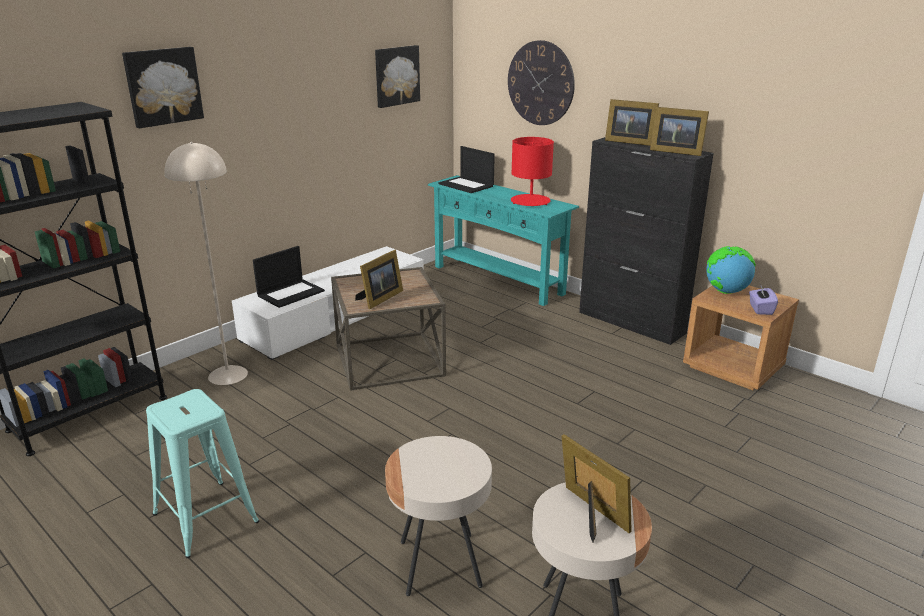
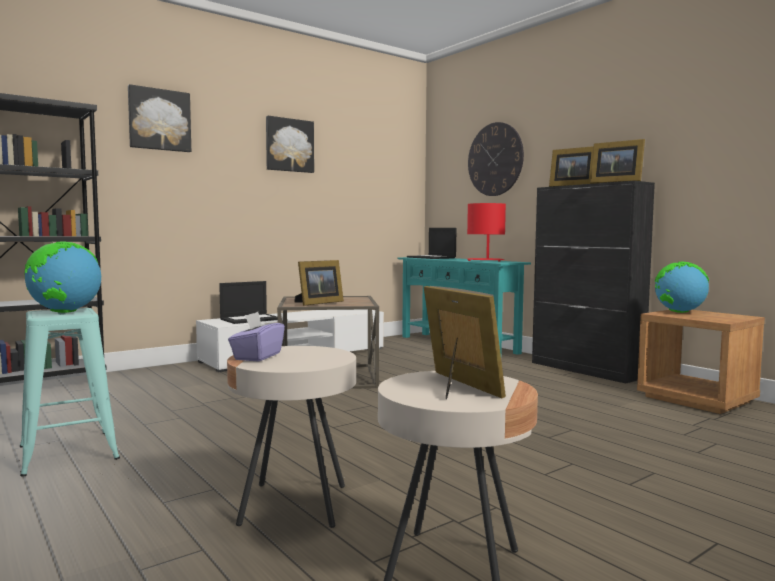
camera: 10 degrees right, 20 degrees down
(186, 408) = (64, 312): none -> globe
(228, 374) = (172, 377): beige floor lamp -> none
(396, 76) = (372, 159): picture -> picture (289, 145)
(760, 309) = (718, 319): purple tissue box -> purple tissue box (257, 356)

